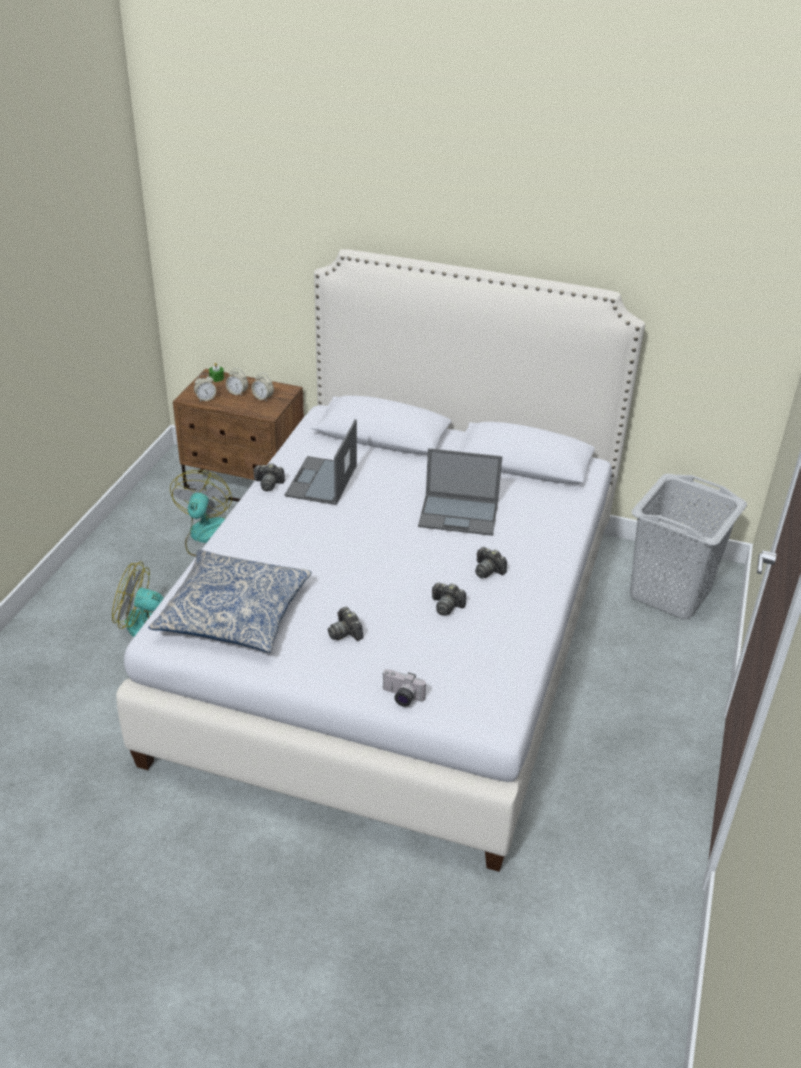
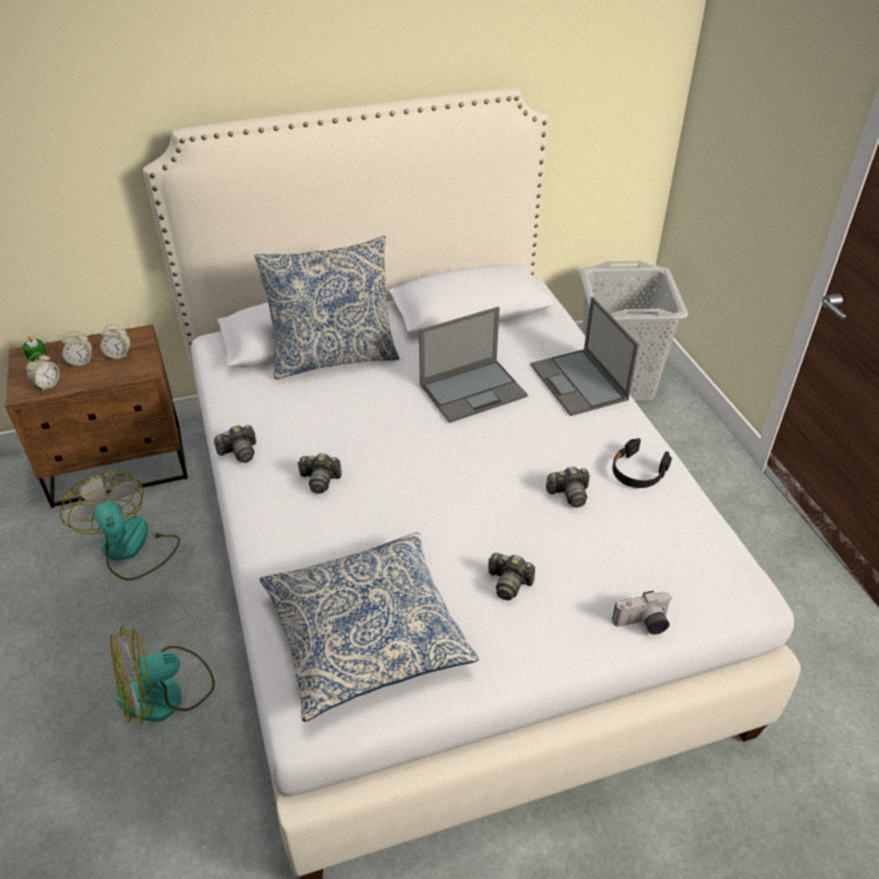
camera: 35 degrees left, 5 degrees up
(321, 481) = (296, 421): laptop -> laptop (579, 383)
(389, 453) = (334, 357): none -> pillow
(488, 570) = (563, 435): camera -> camera (320, 480)
(513, 616) = (638, 471): none -> black headphones

